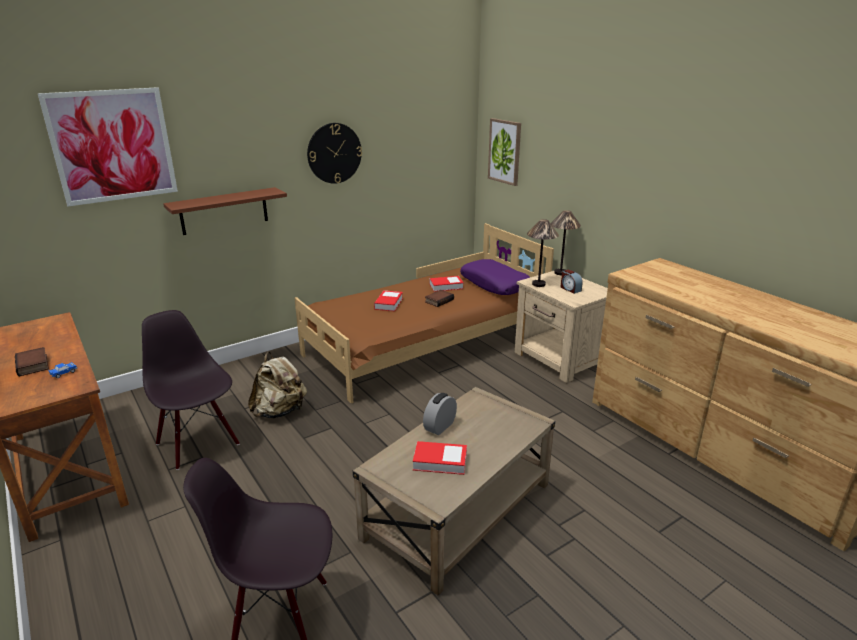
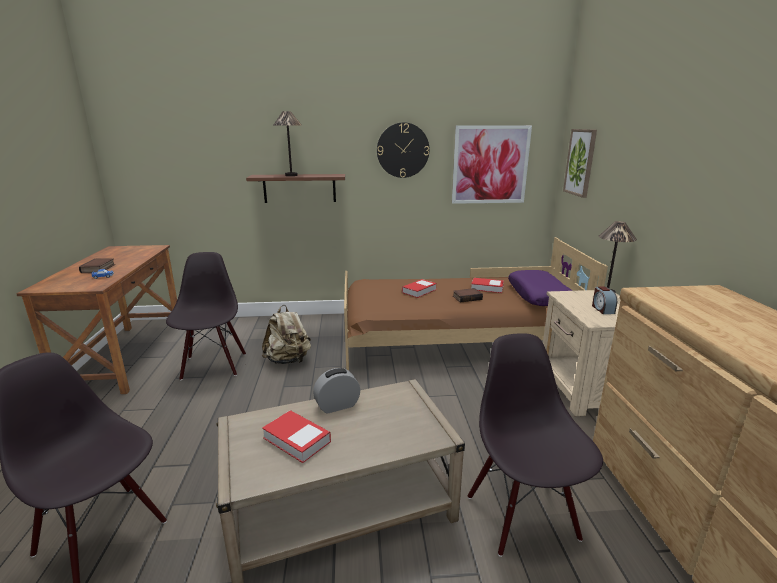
camera: 30 degrees right, 5 degrees down
(112, 146) = (217, 125): picture -> picture (490, 165)
(538, 284) = (568, 298): table lamp -> table lamp (291, 175)
(584, 465) = (523, 516): none -> black chair

